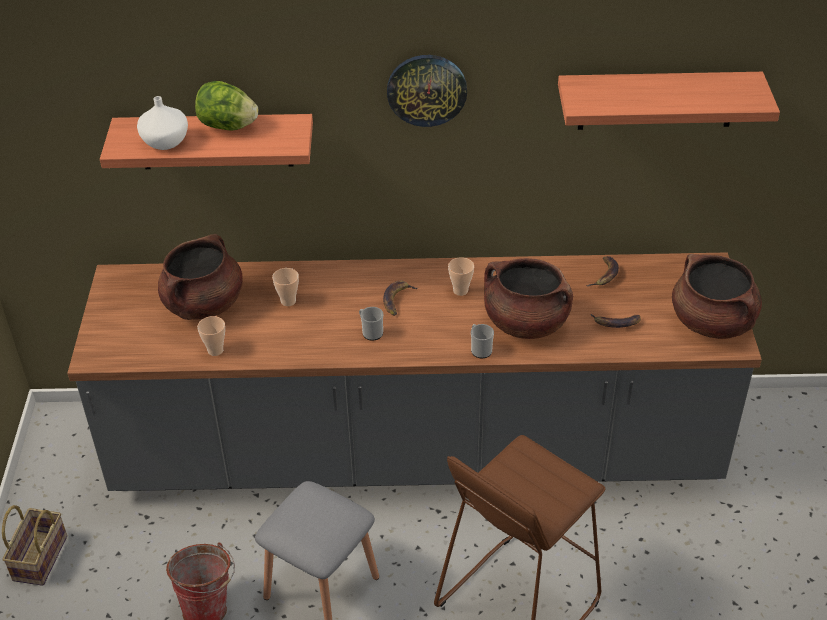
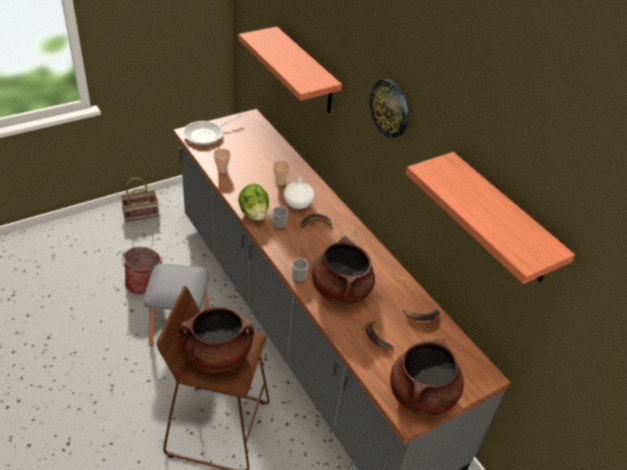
camera: 55 degrees right, 0 degrees up
(116, 339) = (207, 134): none -> frying pan
(164, 142) = (269, 46): white vase -> white vase (298, 203)
(204, 305) = (254, 153): brown cooking pot -> brown cooking pot (217, 356)
(227, 126) = (301, 61): lettuce -> lettuce (254, 213)

